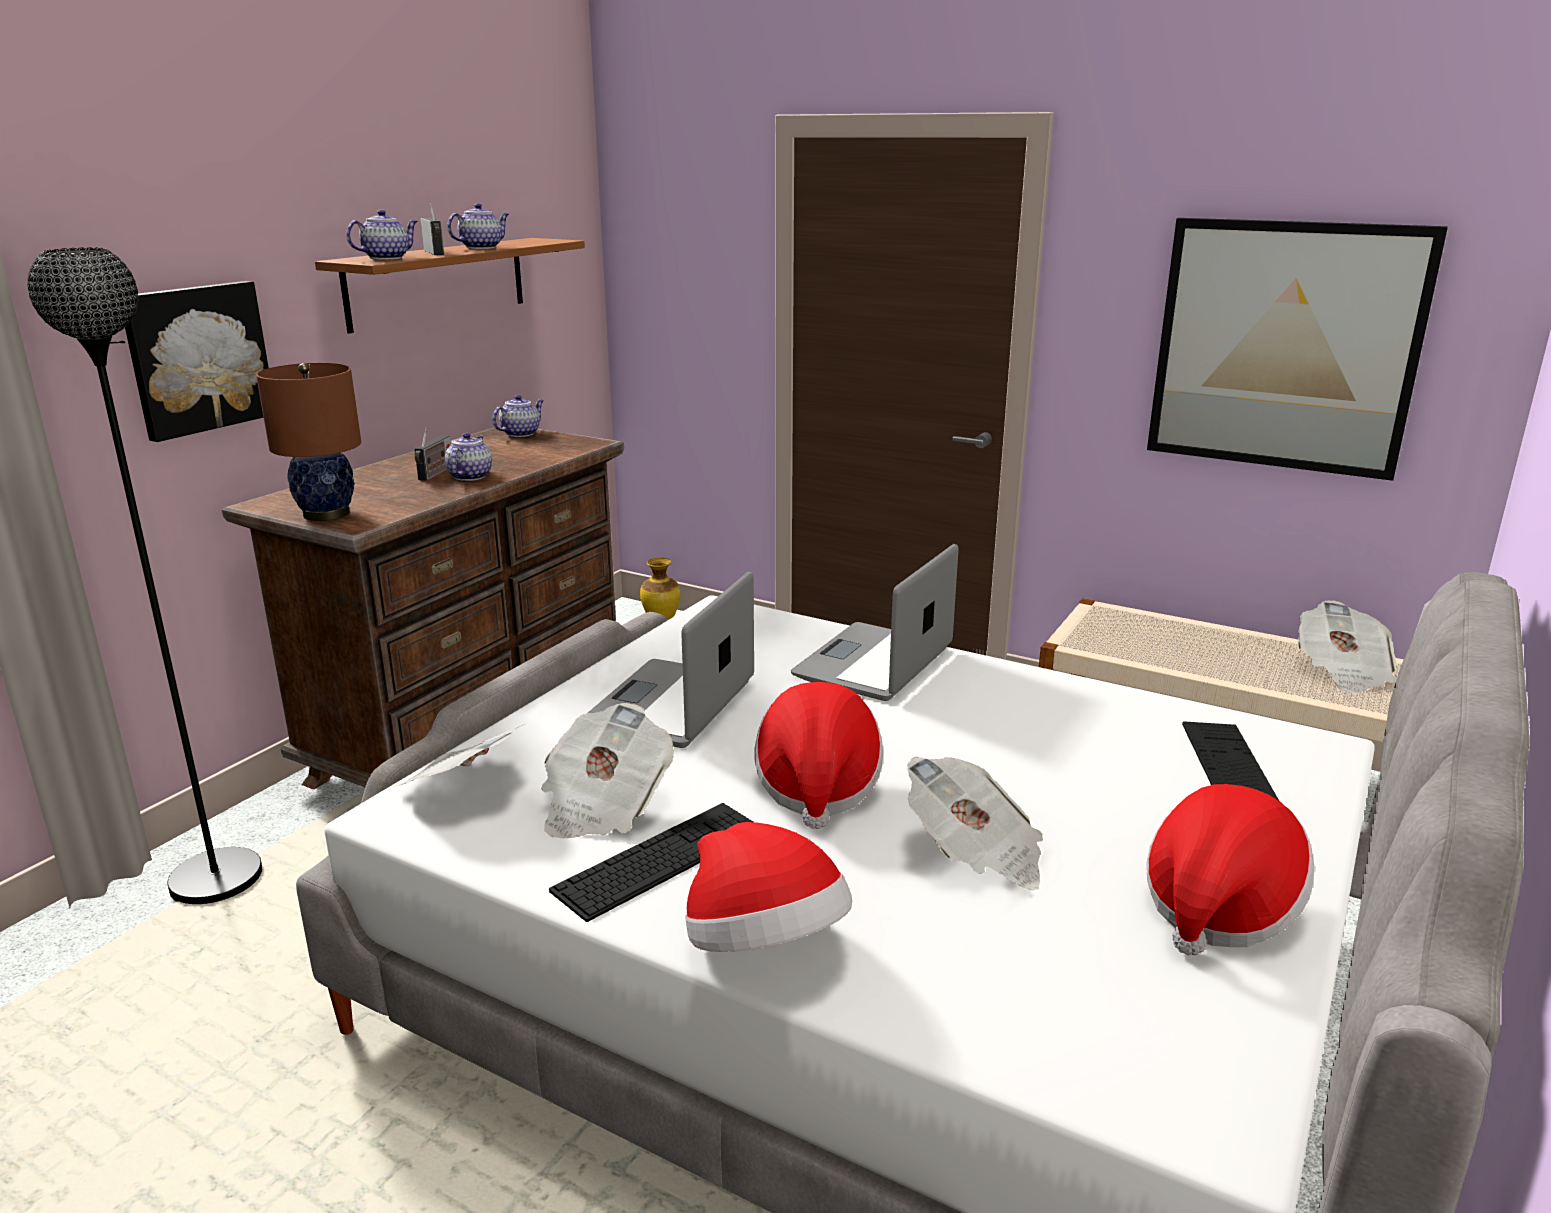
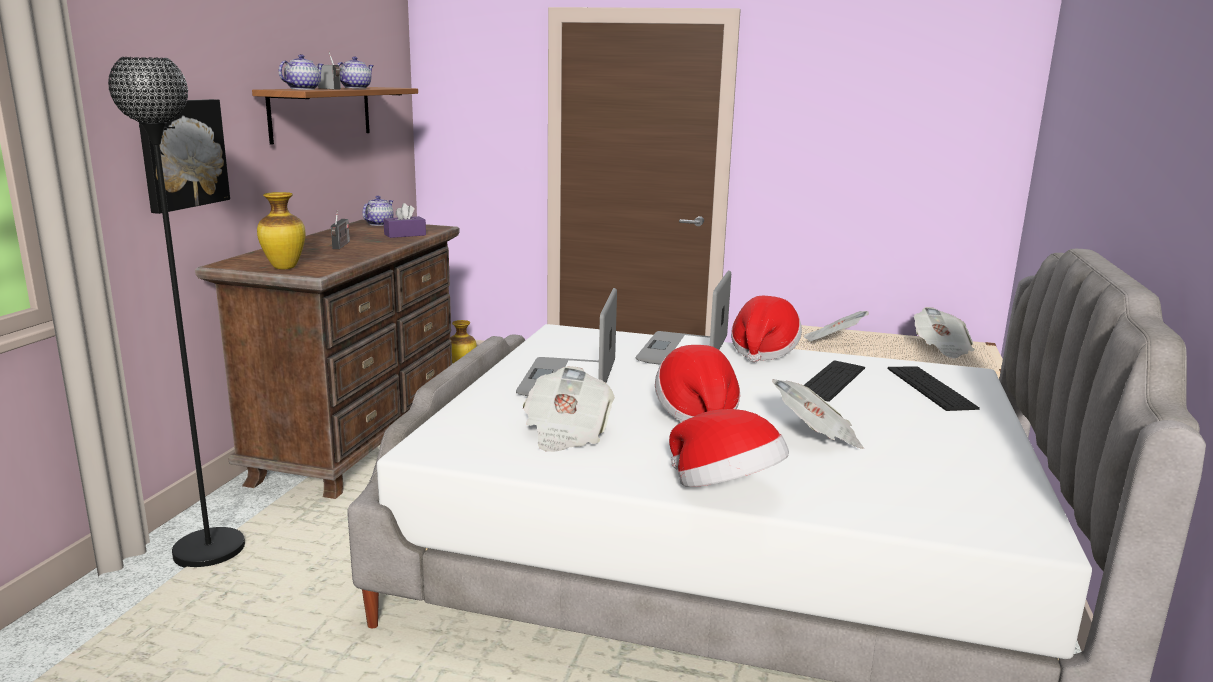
camera: 15 degrees left, 5 degrees down
(326, 514) = (285, 268): brown table lamp -> vase
(465, 786) = (462, 431): newspaper -> newspaper (832, 342)
(470, 476) = (369, 246): teapot -> none
(536, 456) = (405, 235): none -> purple tissue box
(660, 859) = (627, 456): keyboard -> keyboard (831, 380)
(1218, 908) = (966, 447): hat -> hat (763, 351)
(1285, 346) = (890, 152): picture -> none

